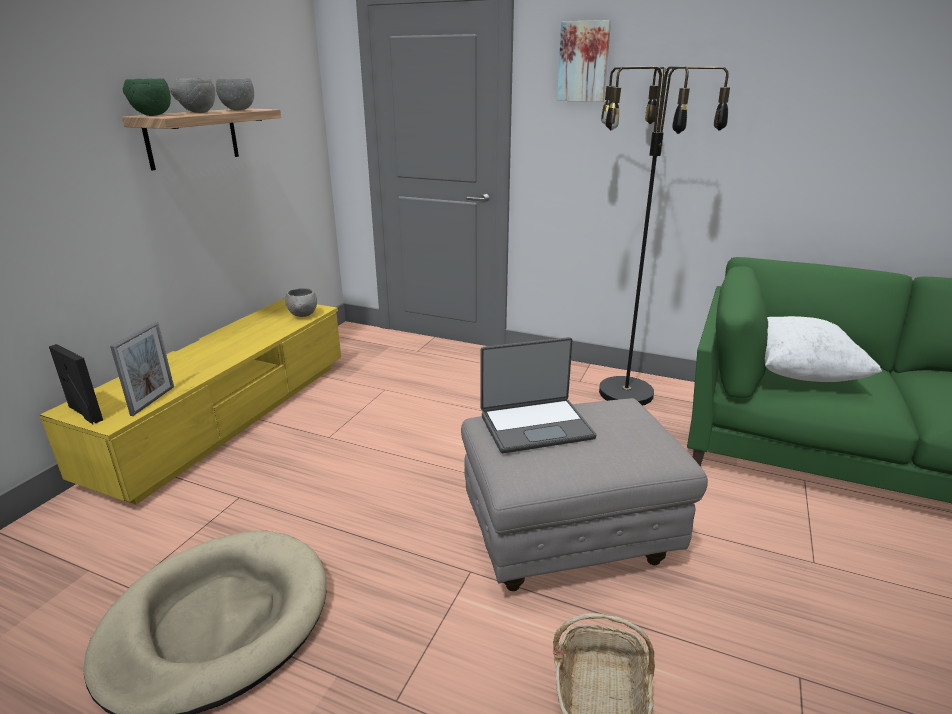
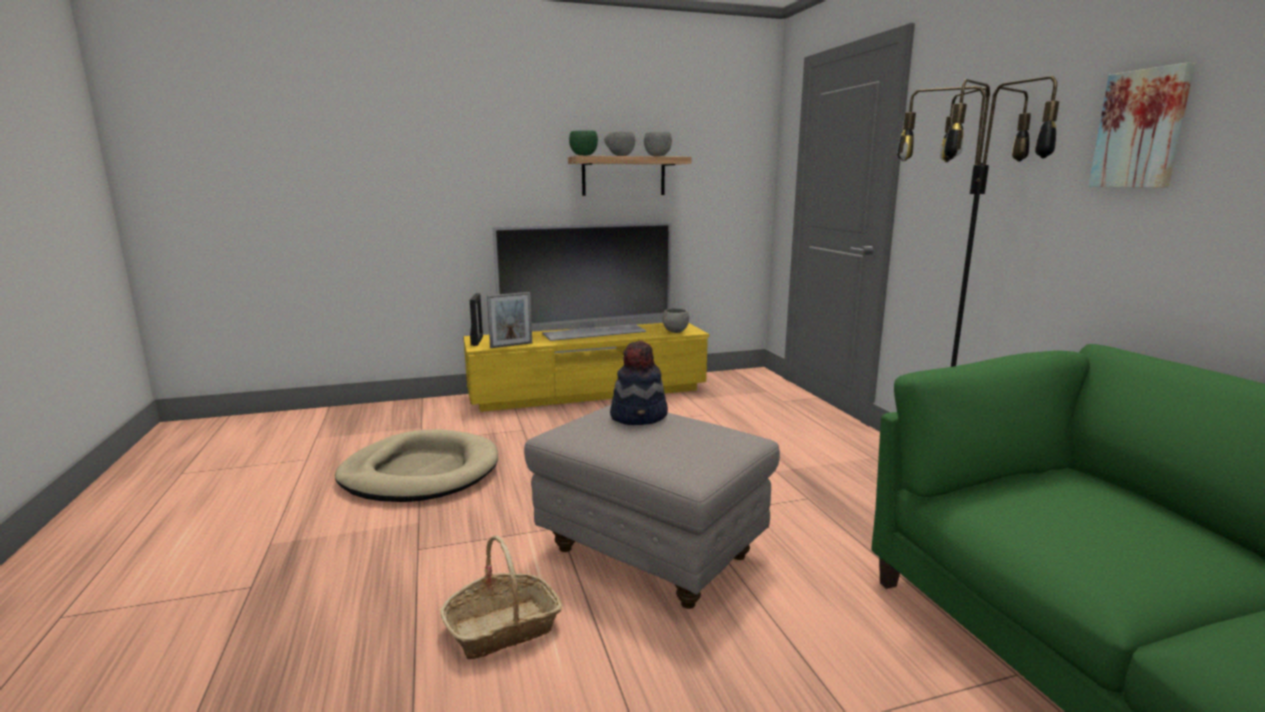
camera: 50 degrees right, 10 degrees down
(216, 345) = (593, 332): none -> television
(535, 425) = (639, 416): laptop -> hat
(583, 62) = (964, 95): picture -> picture (1141, 129)
(798, 372) = (1049, 504): white pillow -> none

